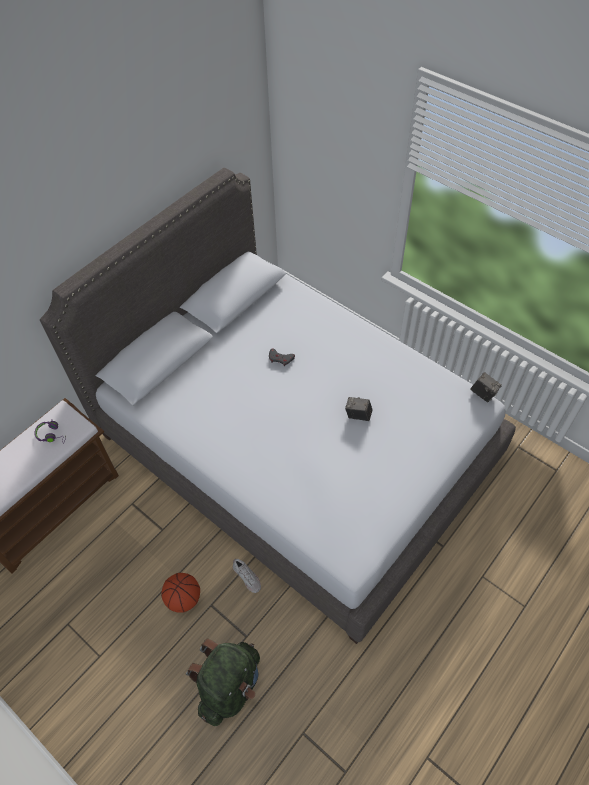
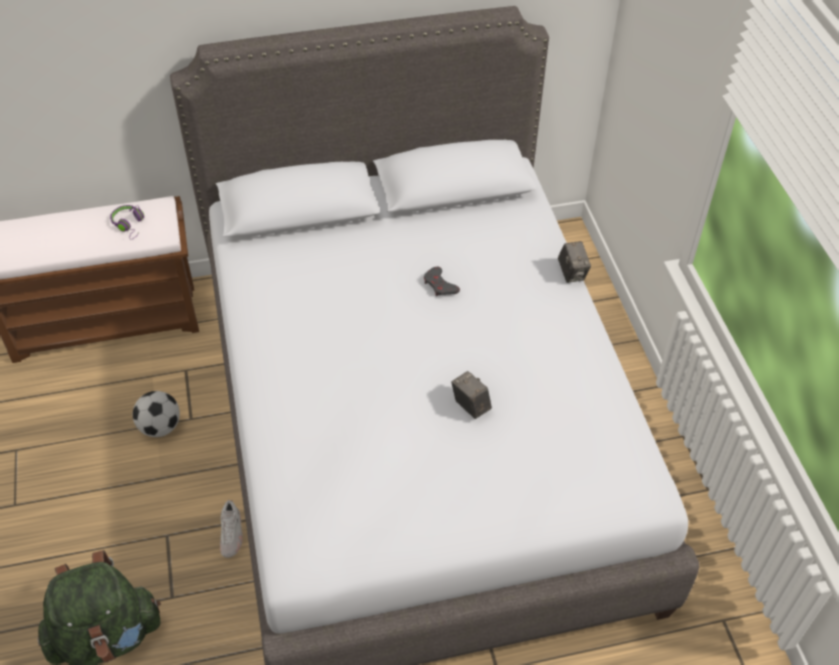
camera: 35 degrees right, 5 degrees down
(148, 547) = (160, 427): none -> football
(183, 599) = (146, 507): basketball -> none
(483, 394) = (665, 483): camera -> camera (572, 273)

